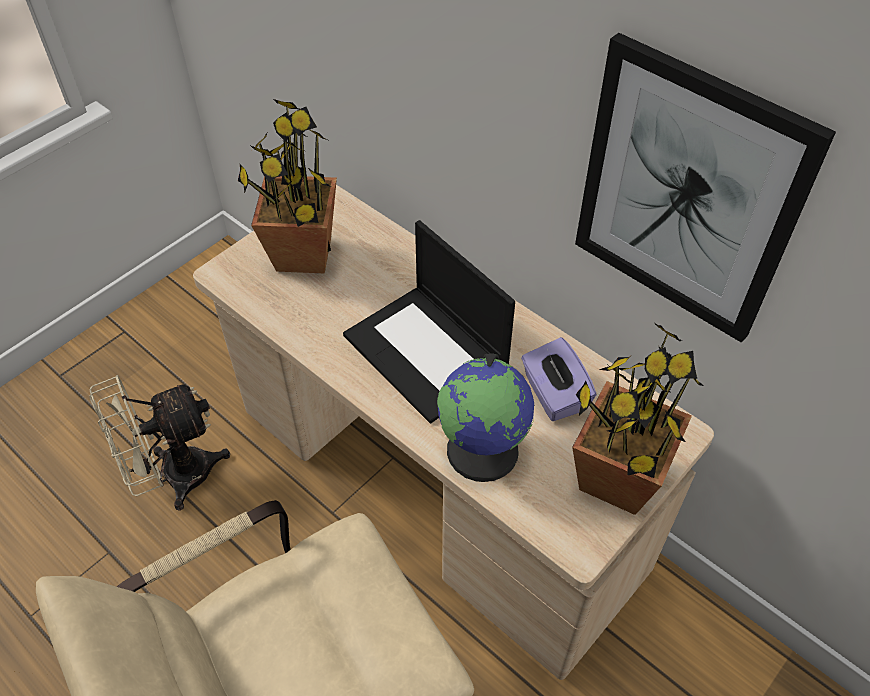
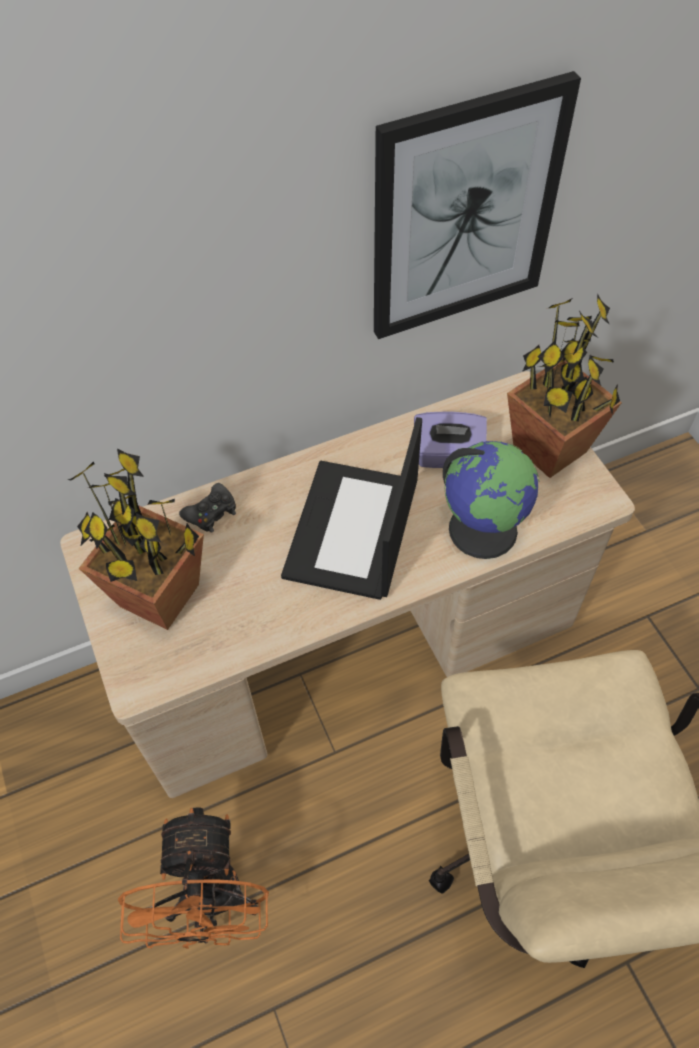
camera: 65 degrees left, 5 degrees up
(174, 477) = (212, 906): beige fan -> orange fan
(396, 254) = (211, 512): none -> black game controller
(427, 352) = (353, 531): laptop -> laptop turned 120 degrees clockwise

